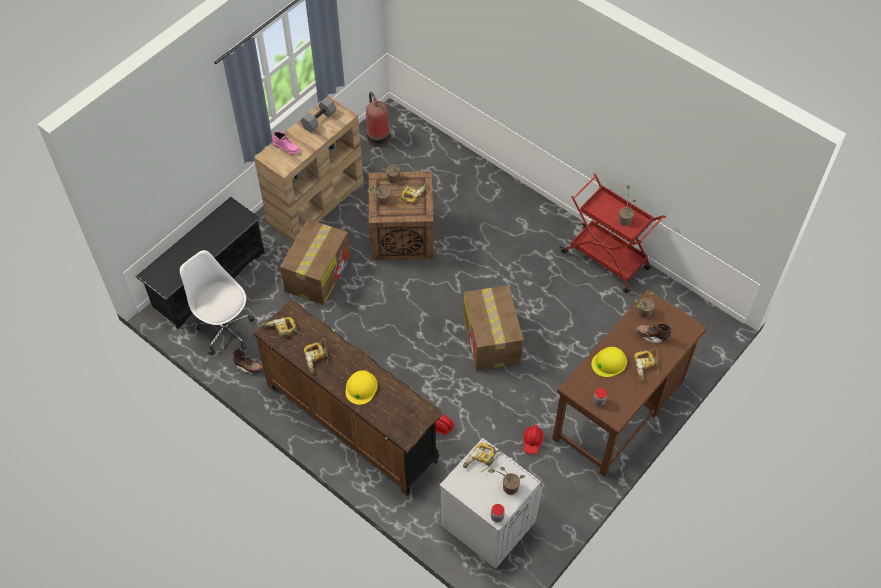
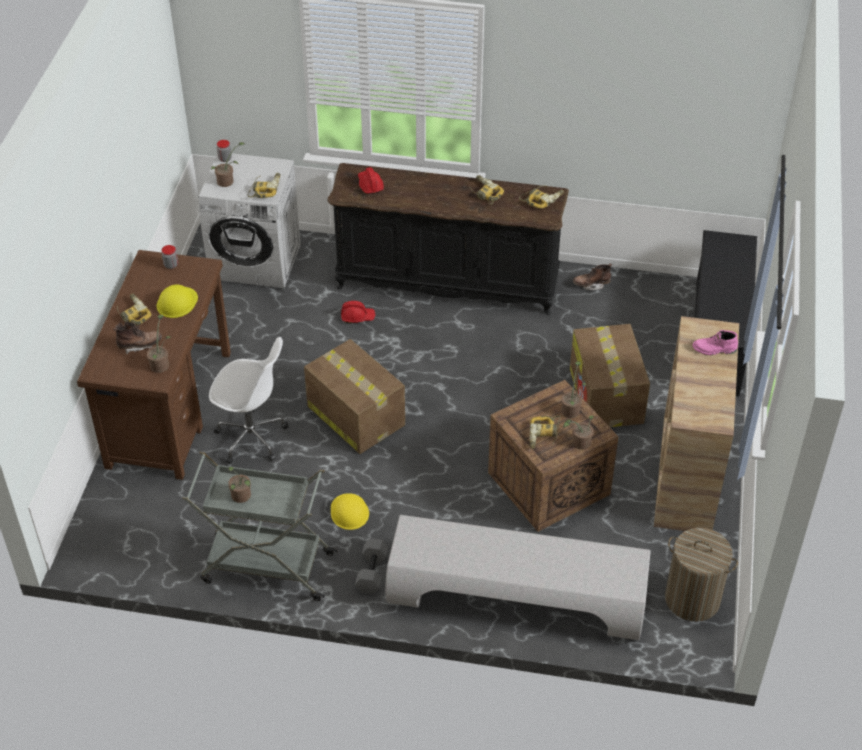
camera: 150 degrees right, 10 degrees down
(225, 330) = (647, 303): white office chair -> white office chair (253, 438)
(319, 120) = (710, 398): grey dumbbell -> grey dumbbell (371, 572)
(361, 387) = (421, 188): yellow hard hat -> yellow hard hat (349, 512)
(377, 136) = (692, 599): fire extinguisher -> laundry basket
(471, 181) = (516, 595): none -> grey bench
(532, 441) = (250, 342): red hard hat -> red hard hat (370, 185)
(605, 261) = (267, 568): red cart -> grey cart

